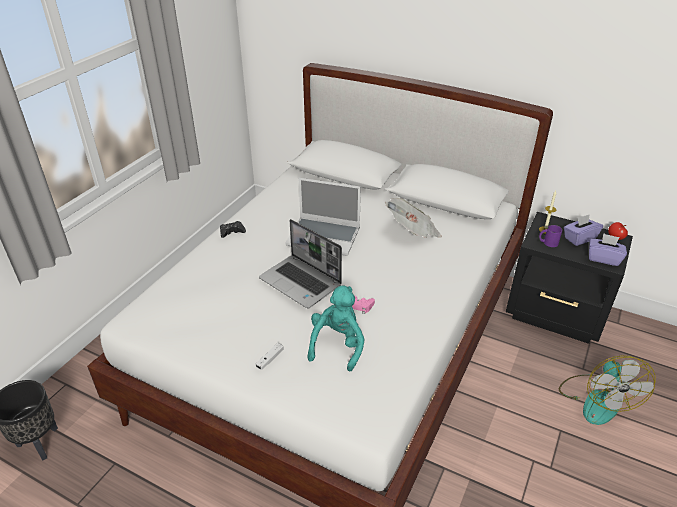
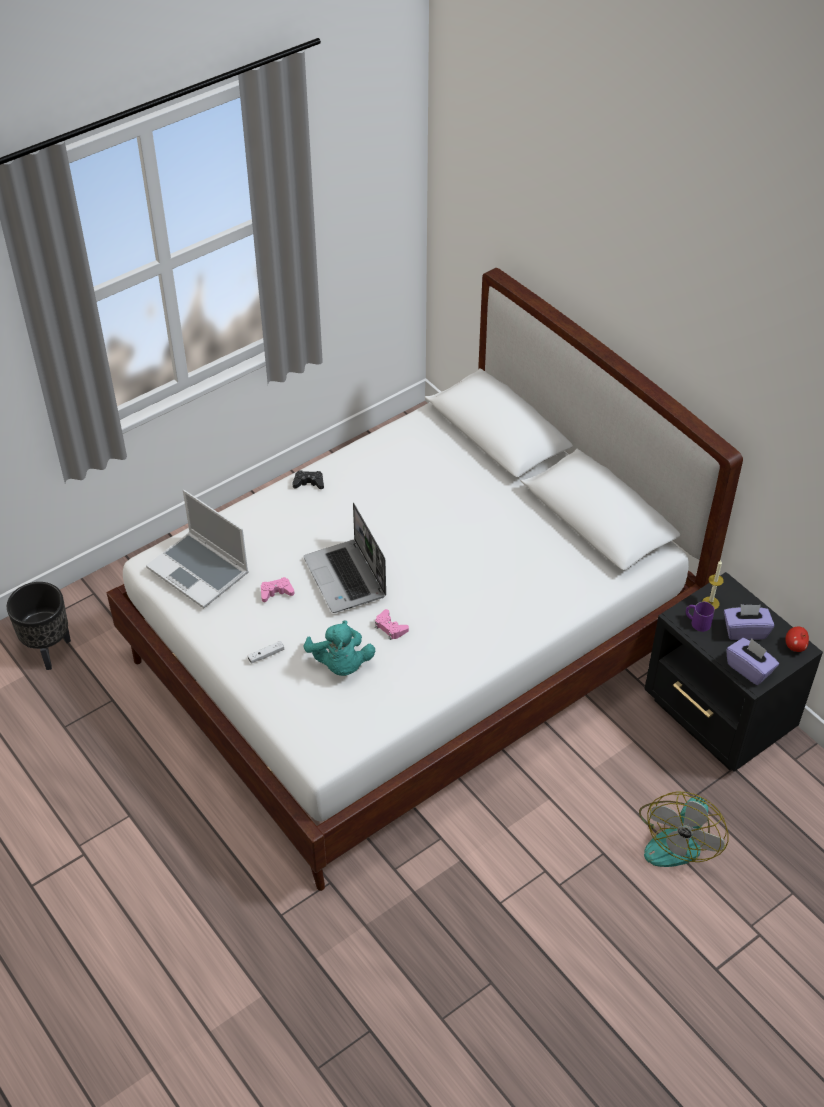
camera: 25 degrees right, 10 degrees up
(250, 309) = (276, 592): none -> pink game controller
(324, 237) = (409, 525): laptop -> laptop (200, 571)
(337, 345) = (340, 664): turquoise plush toy -> turquoise plush toy turned 120 degrees clockwise
(413, 231) = (519, 552): newspaper -> none

